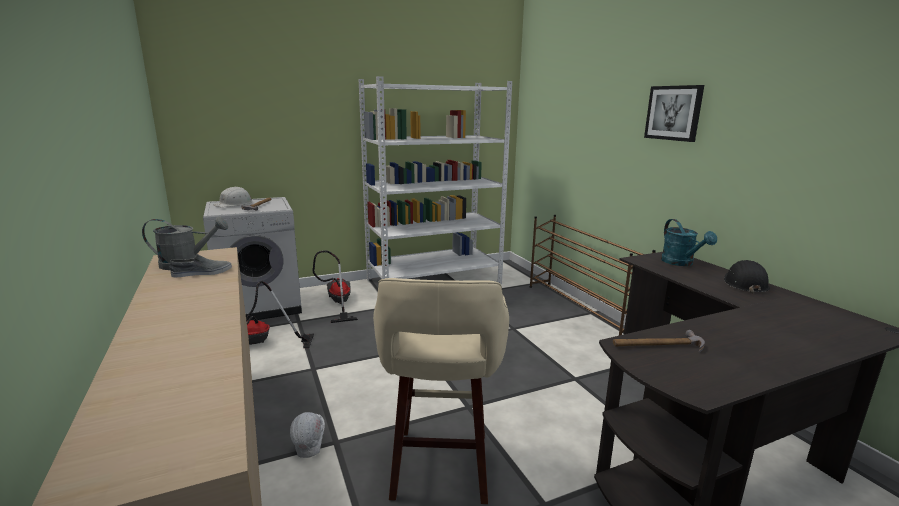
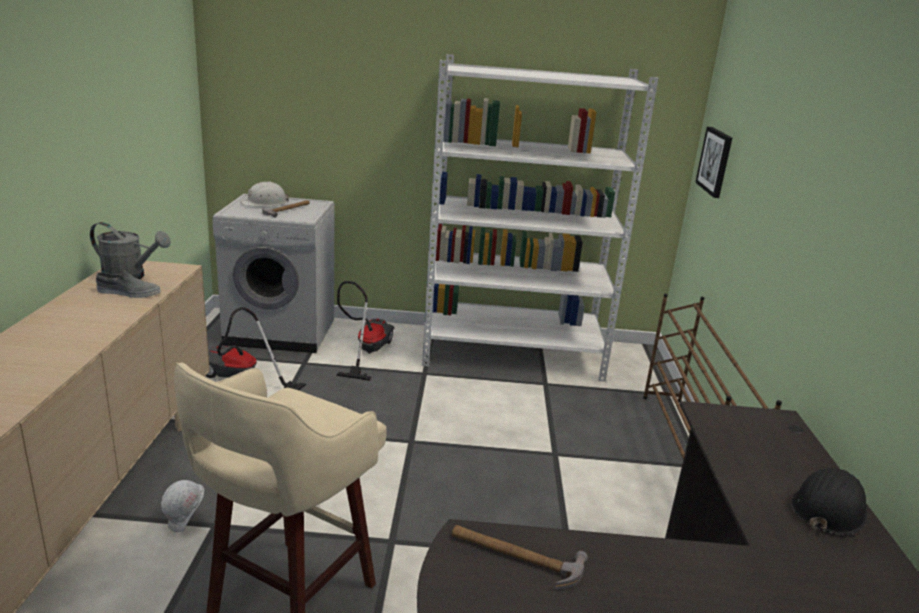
camera: 25 degrees right, 5 degrees up
(673, 113) = (845, 180): picture -> picture (715, 161)
(681, 263) = (770, 439): turquoise watering can -> none

